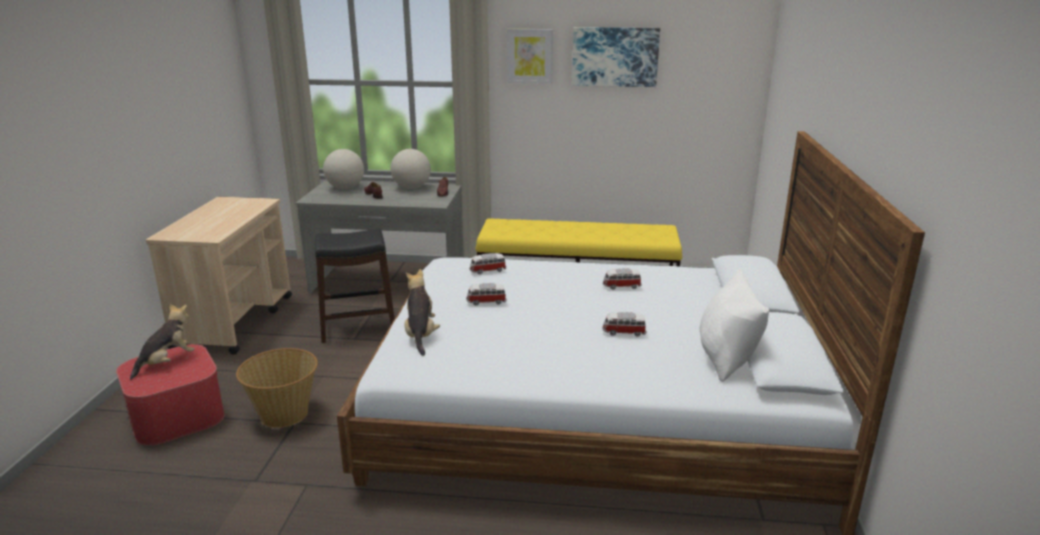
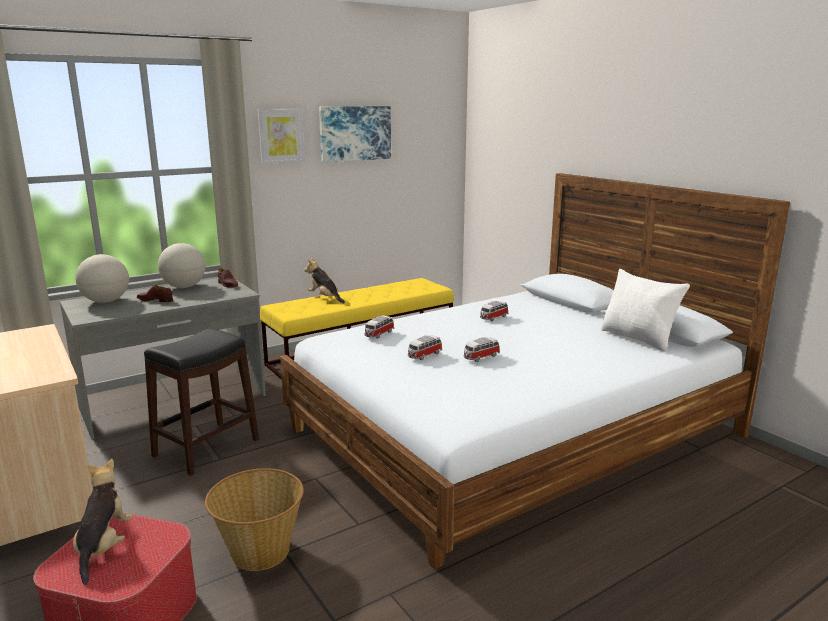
camera: 40 degrees left, 5 degrees down
(420, 335) = (426, 394): plush toy -> plush toy (325, 298)
(623, 332) = (555, 344): toy car -> toy car (480, 357)

